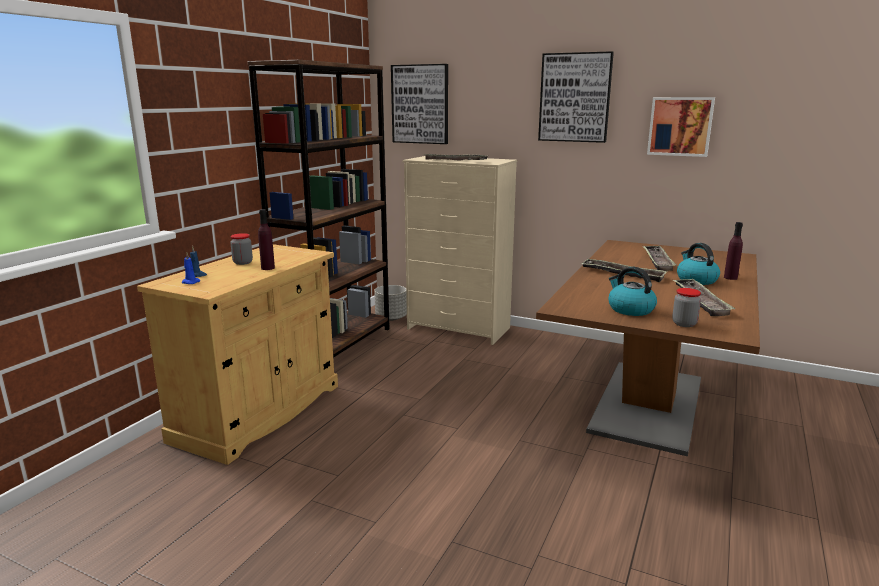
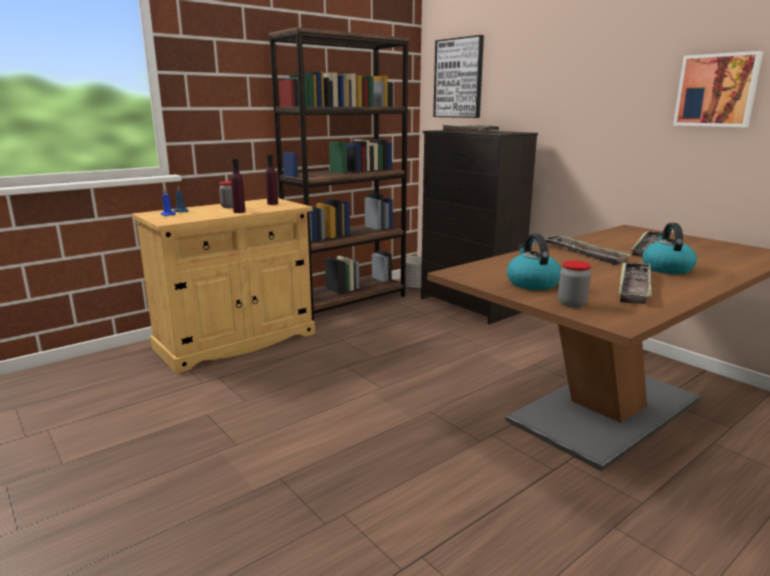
camera: 25 degrees right, 0 degrees up
(459, 329) = (469, 306): beige dresser -> black dresser
(575, 97) = (600, 62): picture -> none
(730, 278) = (718, 271): purple bottle -> purple bottle (272, 203)

